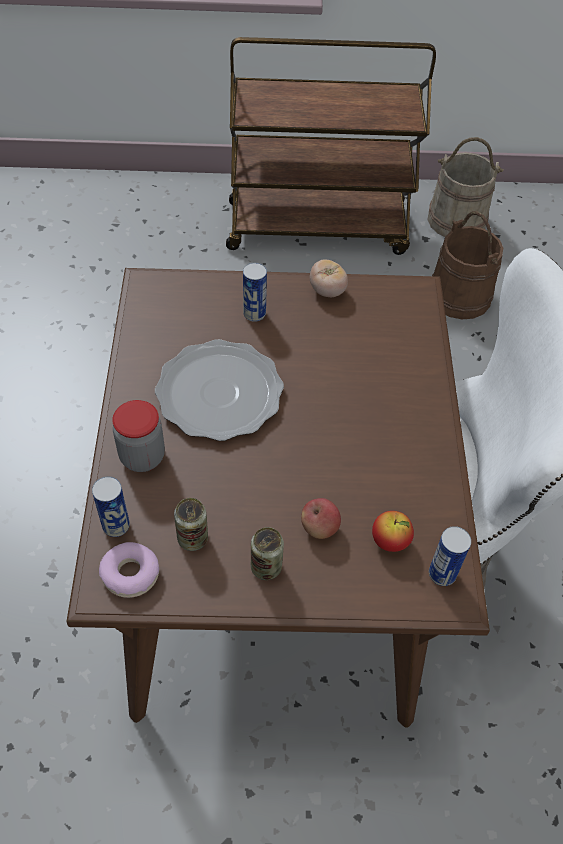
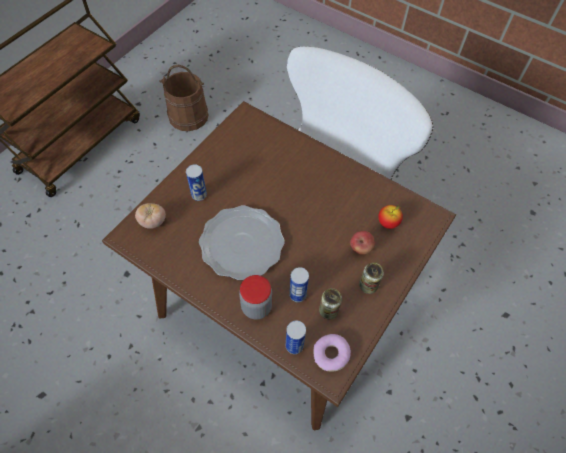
camera: 55 degrees left, 5 degrees up
(327, 291) = (212, 152): tomato -> tomato (153, 222)
(442, 574) = (418, 213): can -> can (297, 294)
(456, 220) = (139, 82): beige bucket -> none

